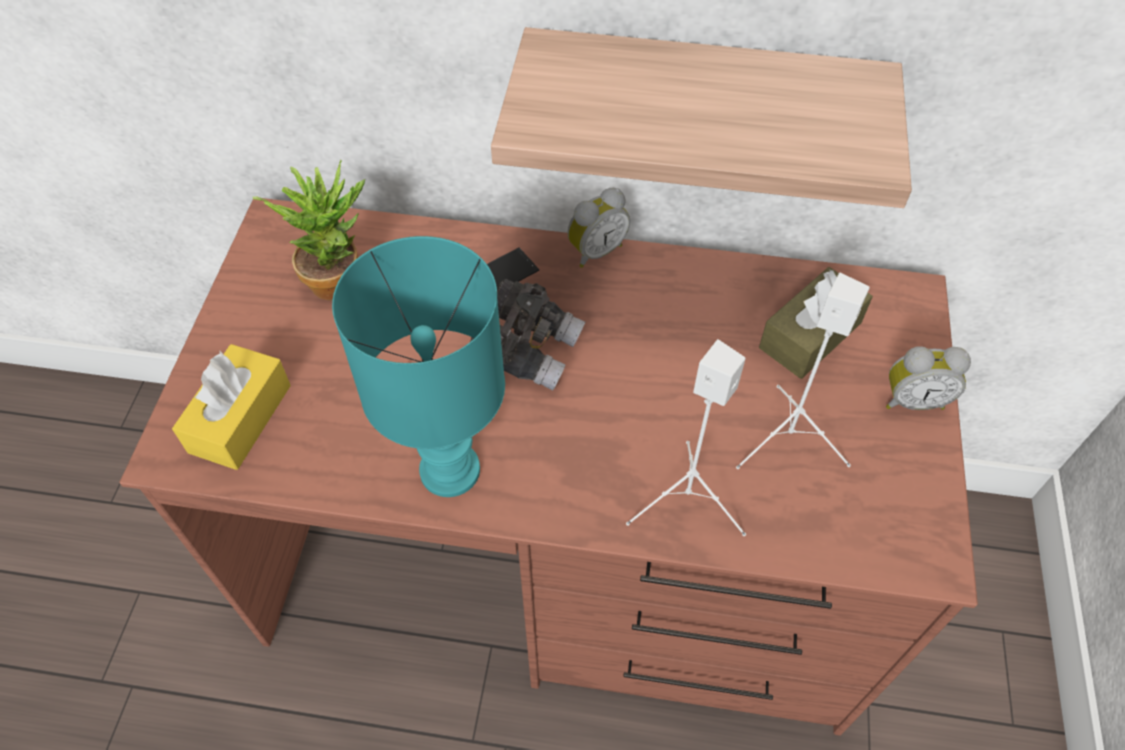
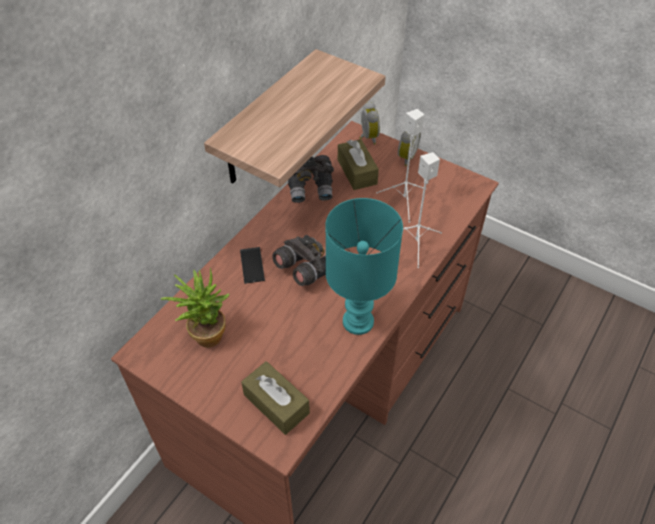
camera: 65 degrees left, 5 degrees down
(240, 418) = (276, 404): yellow tissue box -> brown tissue box
(595, 251) = (261, 222): alarm clock -> alarm clock (367, 137)
(720, 282) = (310, 187): none -> grey binoculars

